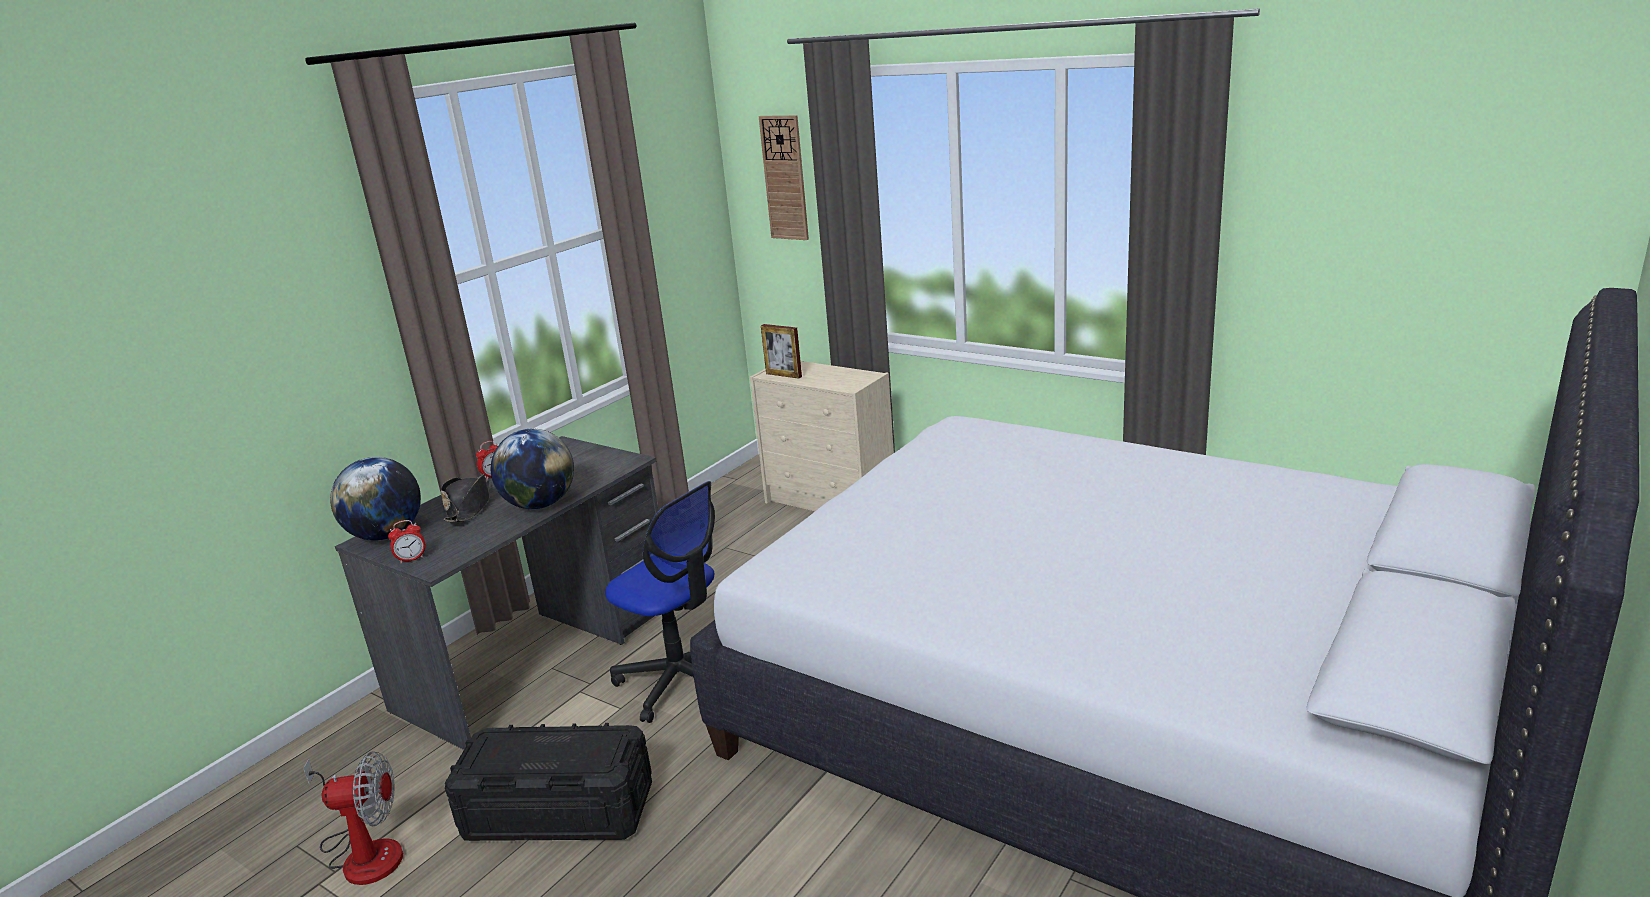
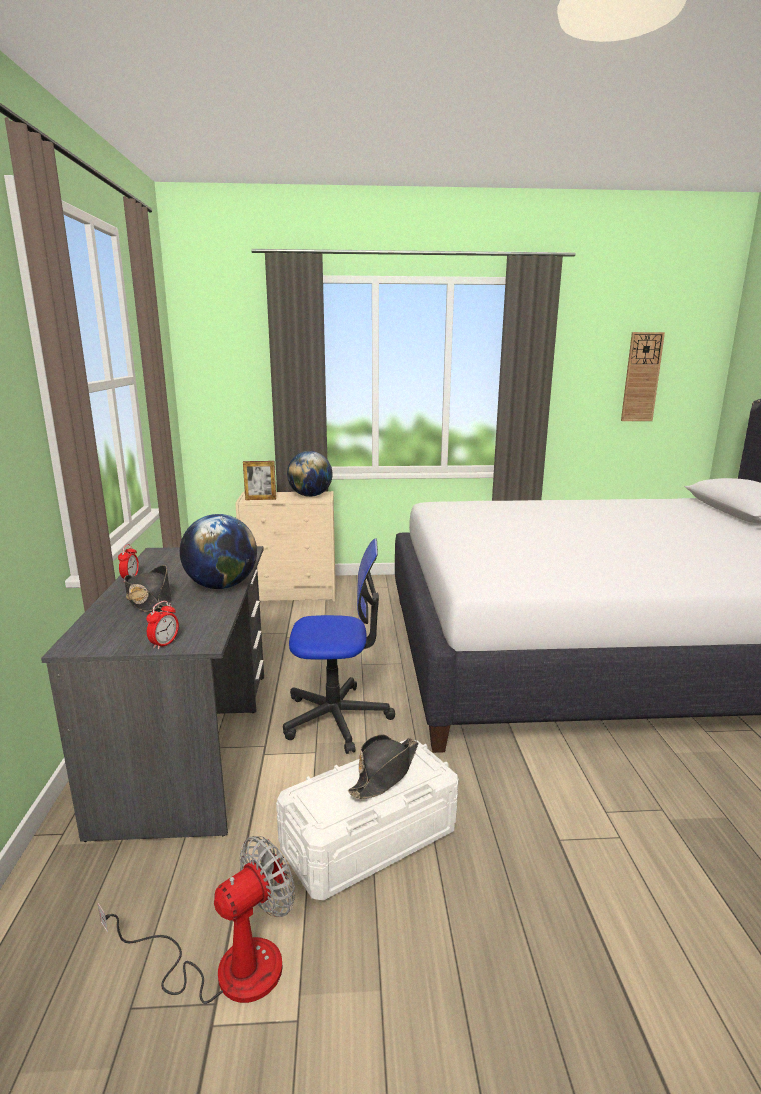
camera: 40 degrees left, 5 degrees down
(386, 535) = (94, 636): globe -> globe (310, 496)
(558, 811) = (369, 839): black storage box -> white storage box
(564, 749) = (385, 773): none -> black hat
(785, 178) = (233, 357): wall clock -> wall clock (641, 377)

